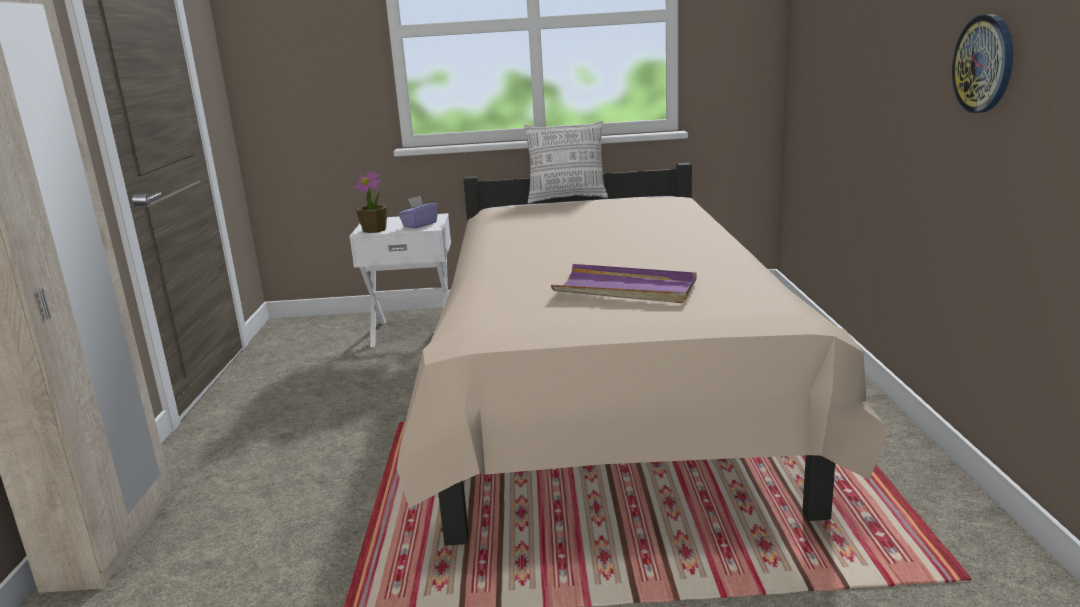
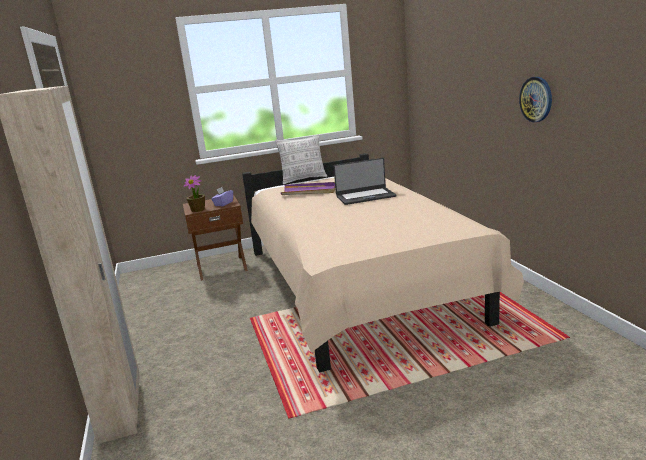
camera: 15 degrees left, 0 degrees up
(414, 331) = (221, 267): white nightstand -> brown nightstand
(625, 289) = (386, 225): purple tray -> purple tray (309, 191)
(636, 235) = (365, 196): none -> laptop

